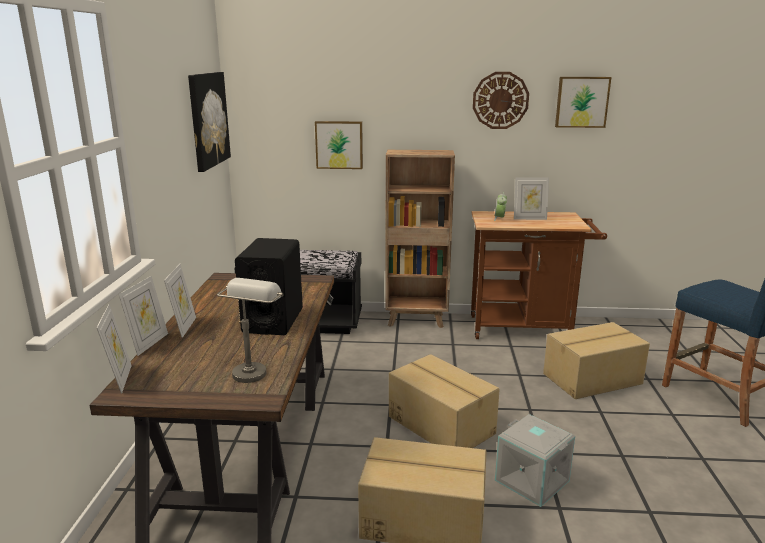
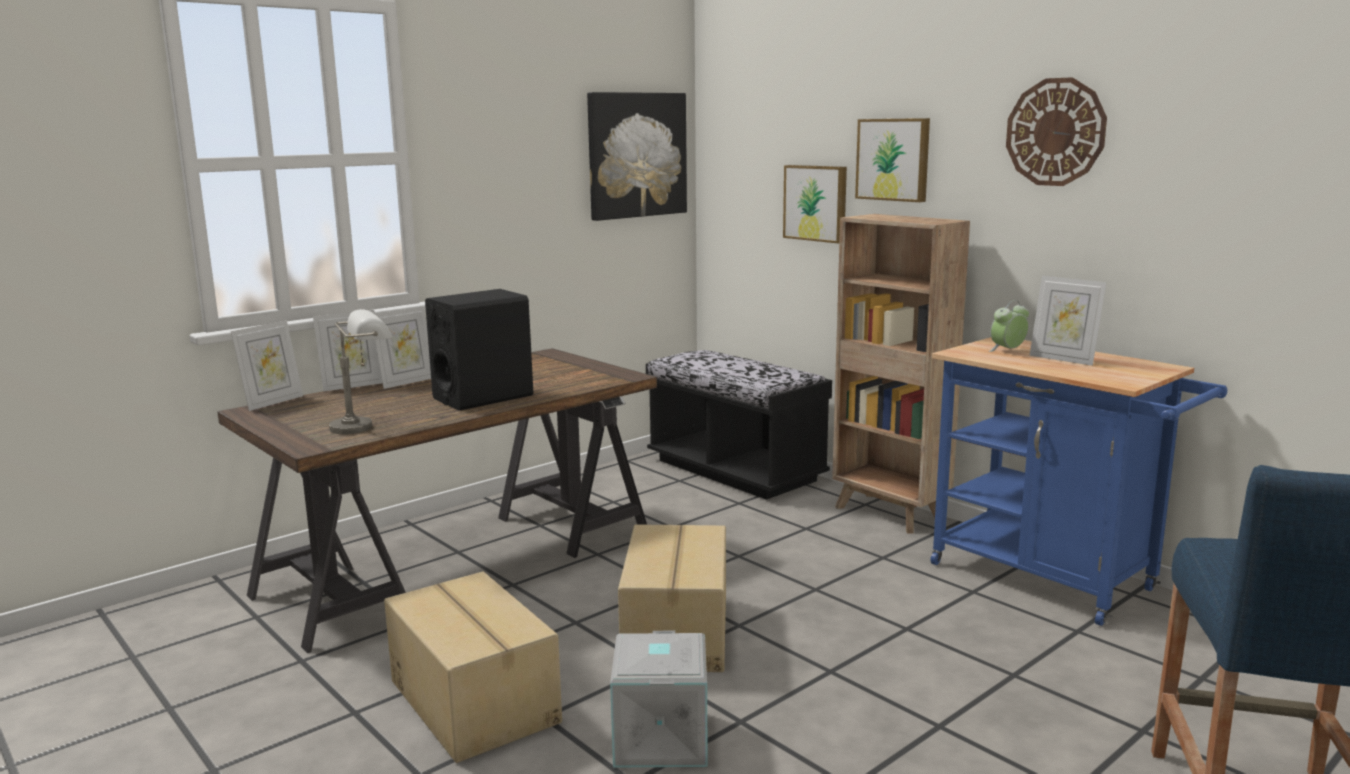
camera: 45 degrees right, 5 degrees down
(526, 328) = (1054, 580): brown cart -> blue cart
(581, 102) = (1215, 134): picture -> picture (894, 159)
(593, 379) = (1024, 685): cardboard box -> none

